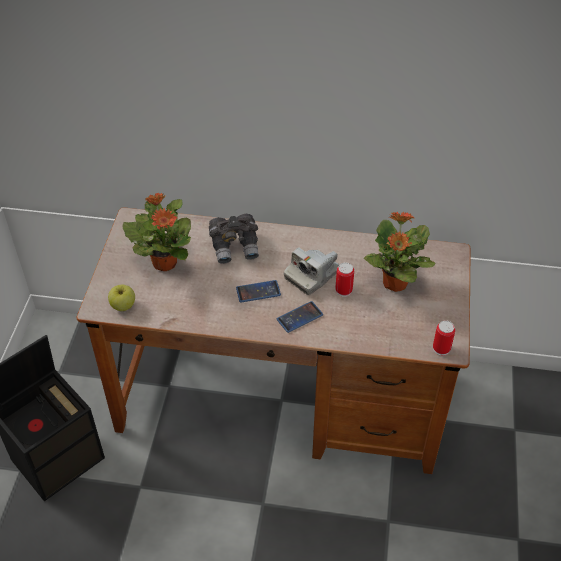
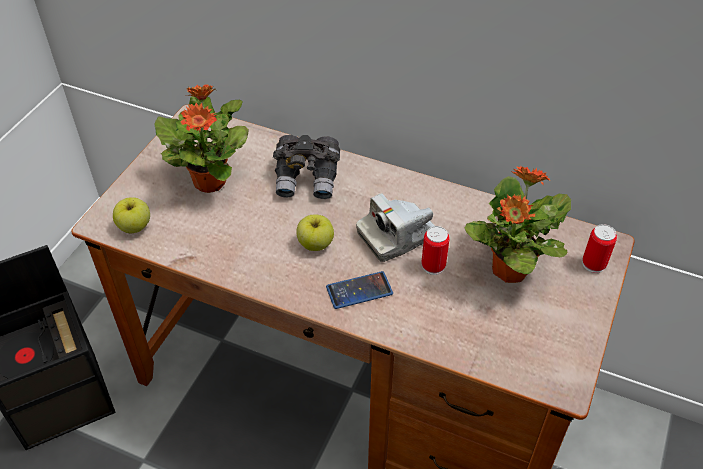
camera: 15 degrees right, 0 degrees up
(258, 292) = (315, 244): phone -> apple
(441, 348) = (550, 381): can -> can (593, 264)

